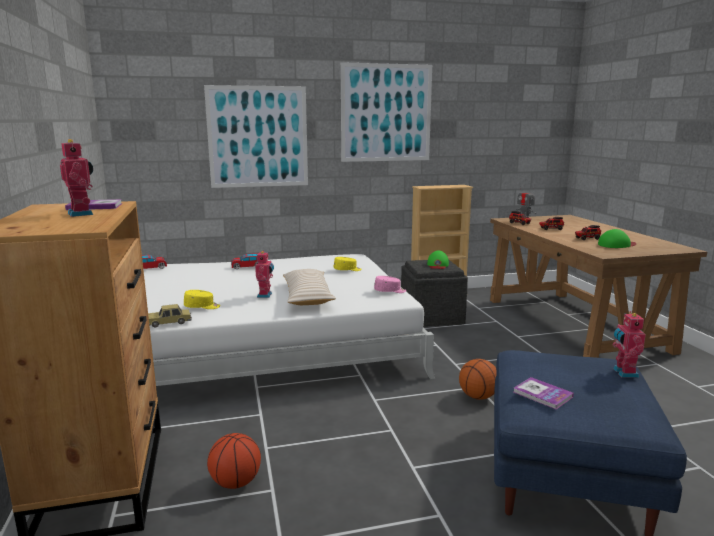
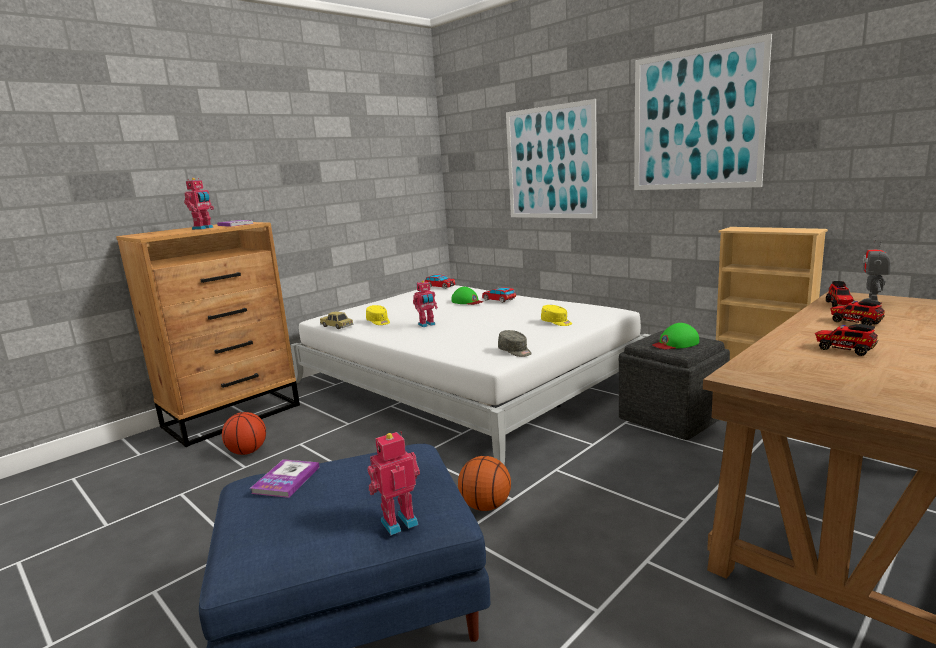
camera: 60 degrees right, 0 degrees up
(307, 296) = (448, 334): beige pillow -> none
(390, 291) = (515, 351): pink cap -> grey cap
(616, 245) = (851, 372): green cap -> green cap (467, 301)

